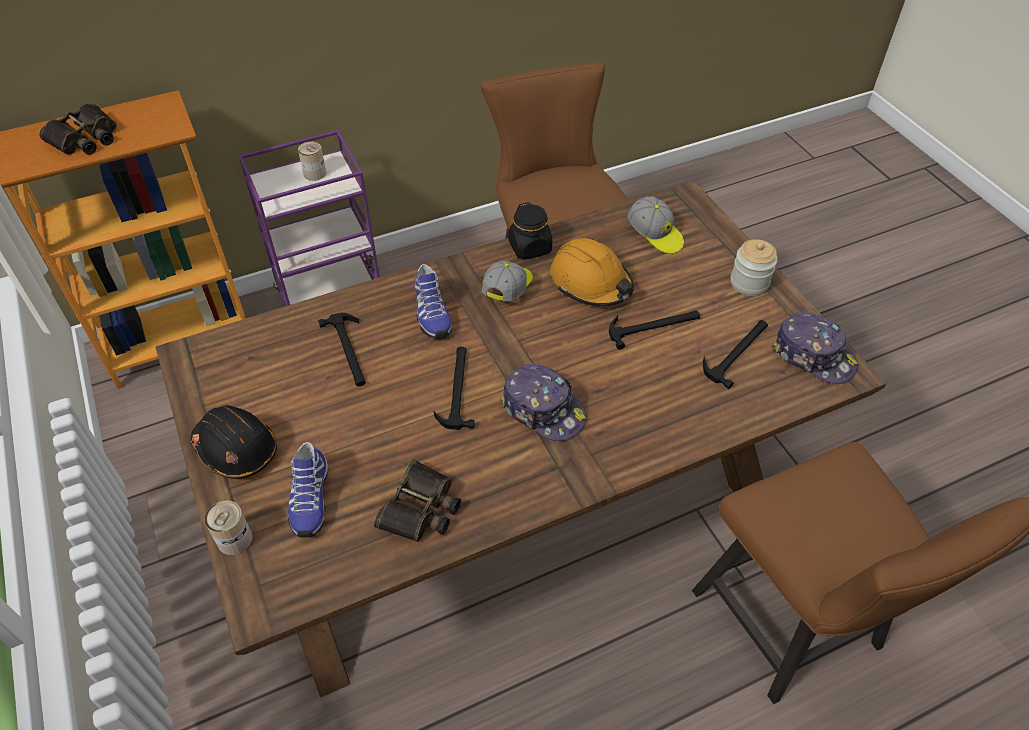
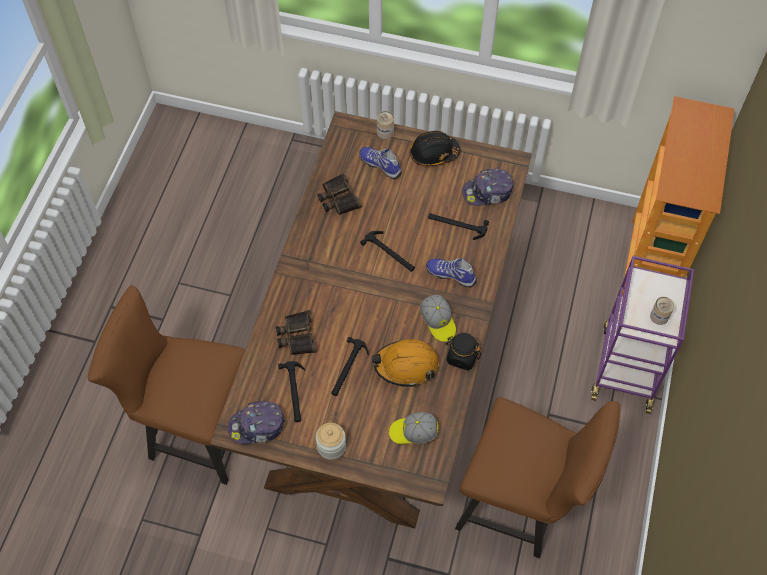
camera: 130 degrees right, 10 degrees up
(85, 139) = (692, 150): binoculars -> binoculars (296, 336)
(543, 409) = (344, 278): cap -> cap (488, 192)

